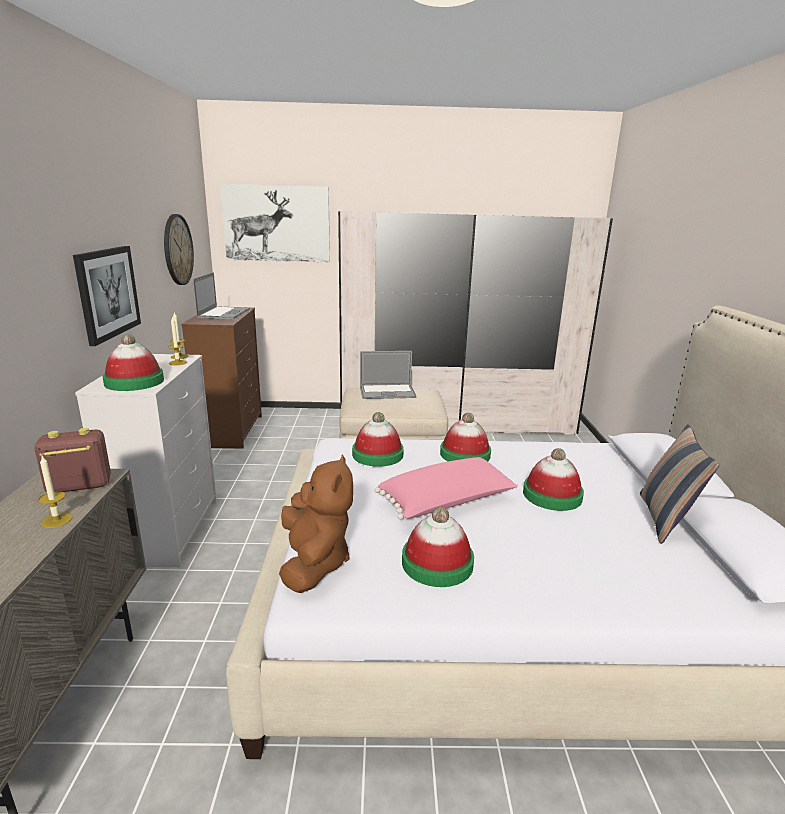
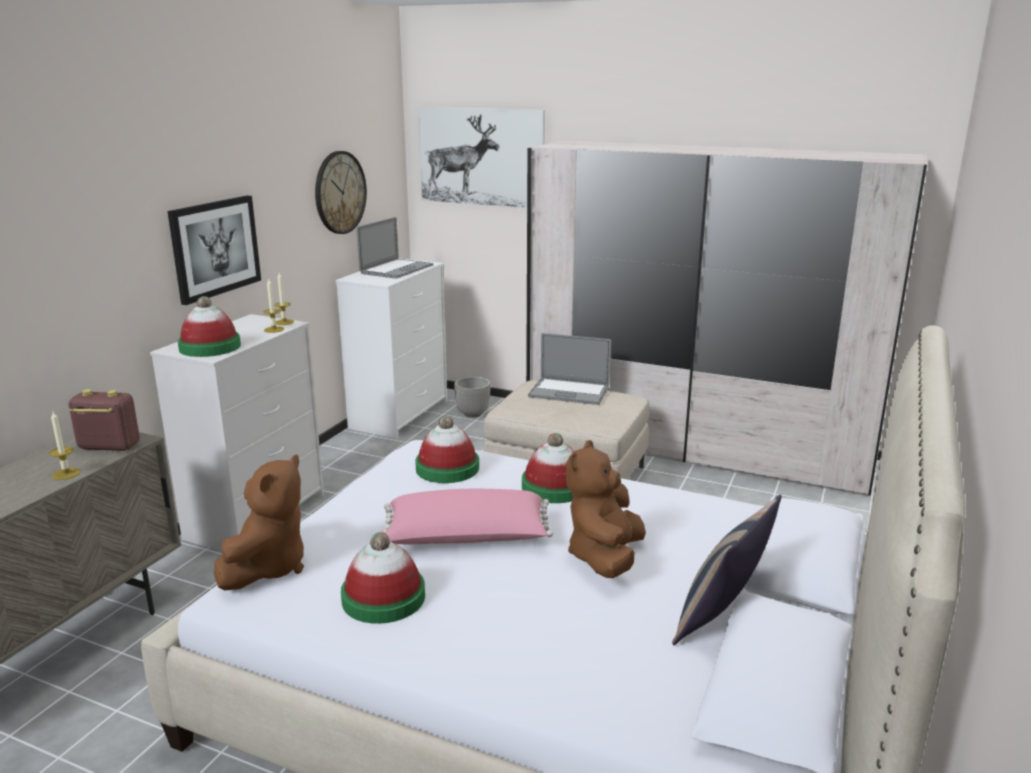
camera: 25 degrees right, 0 degrees up
(231, 430) = (399, 414): brown dresser -> white dresser
(288, 422) = (473, 413): none -> planter
(552, 495) = (605, 557): hat -> brown plush toy

